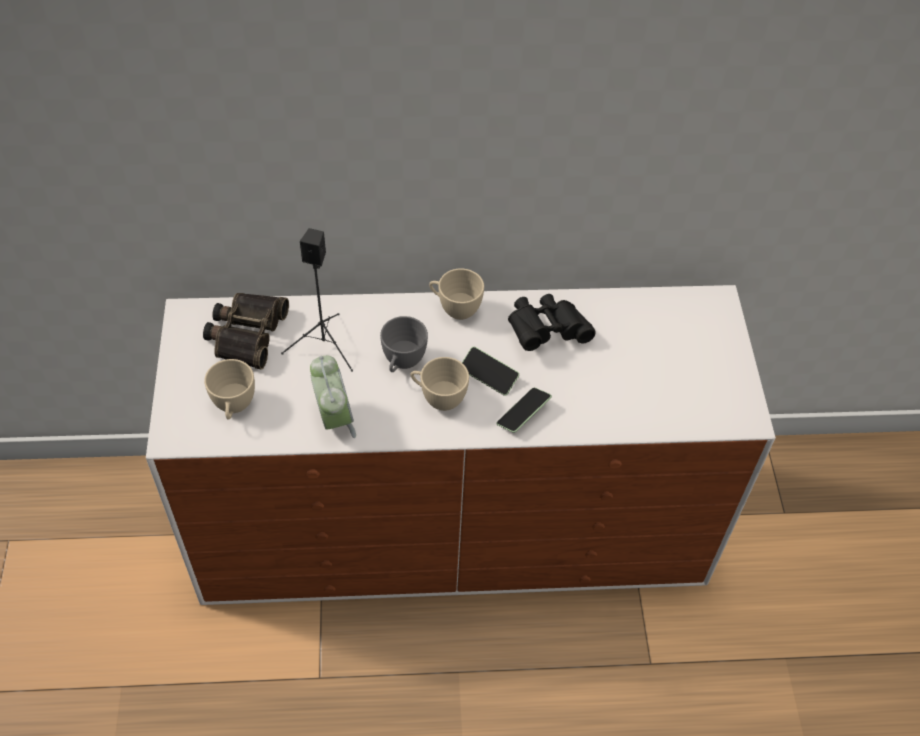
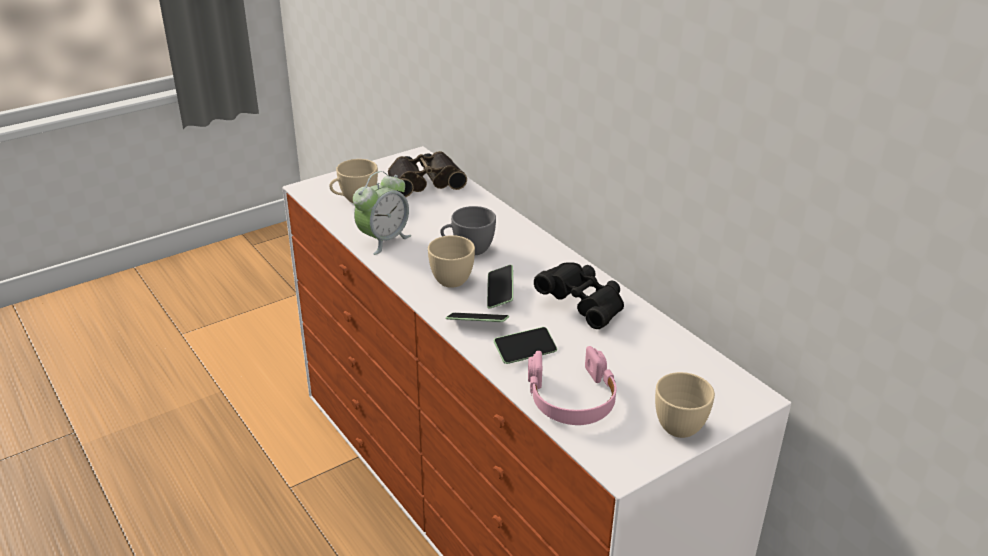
camera: 60 degrees right, 20 degrees down
(325, 346) = (447, 213): black speaker -> none
(455, 308) = (552, 253): beige cup -> beige cup (677, 422)
(583, 403) = (525, 352): none -> phone
(657, 404) = (572, 398): none -> pink headphones

